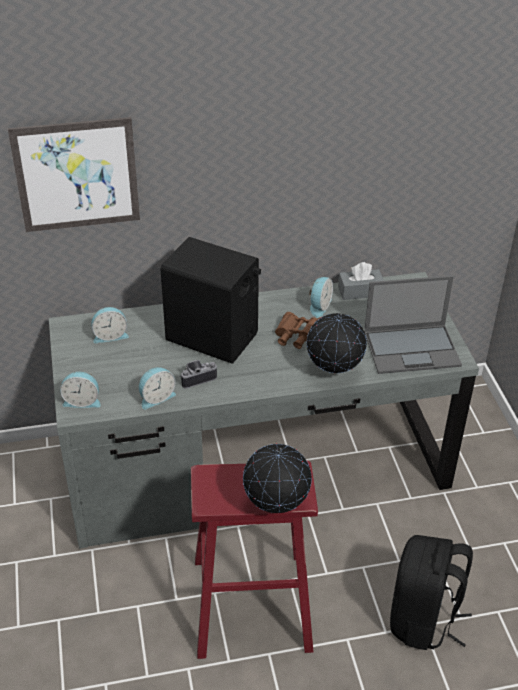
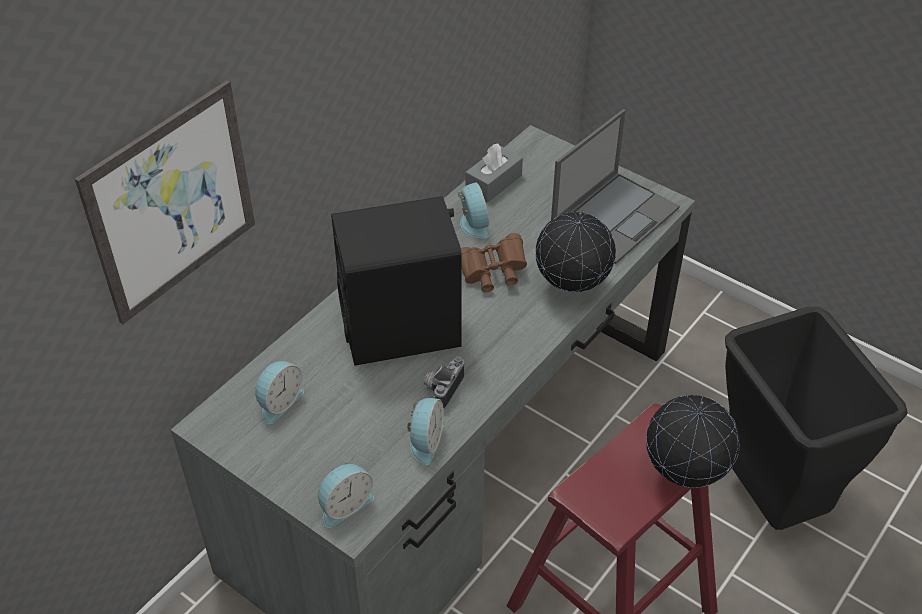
camera: 40 degrees left, 5 degrees up
(423, 620) = (772, 501): black backpack -> black trash can

